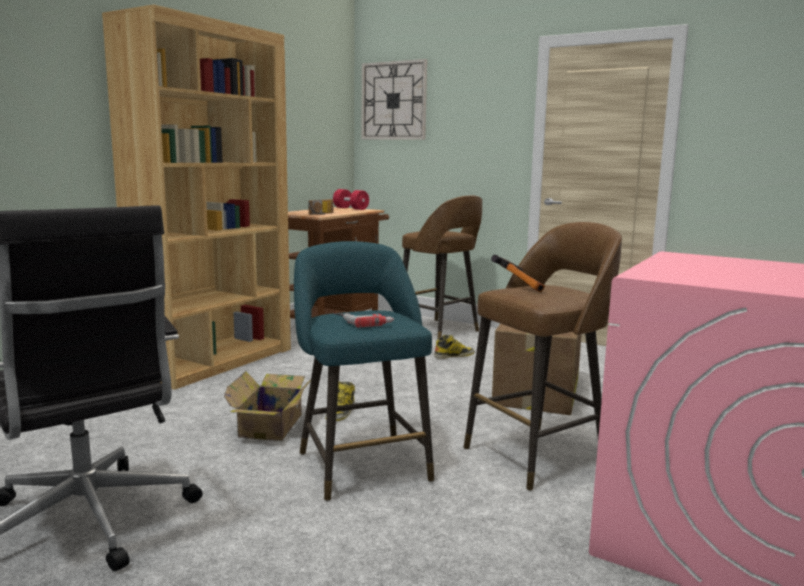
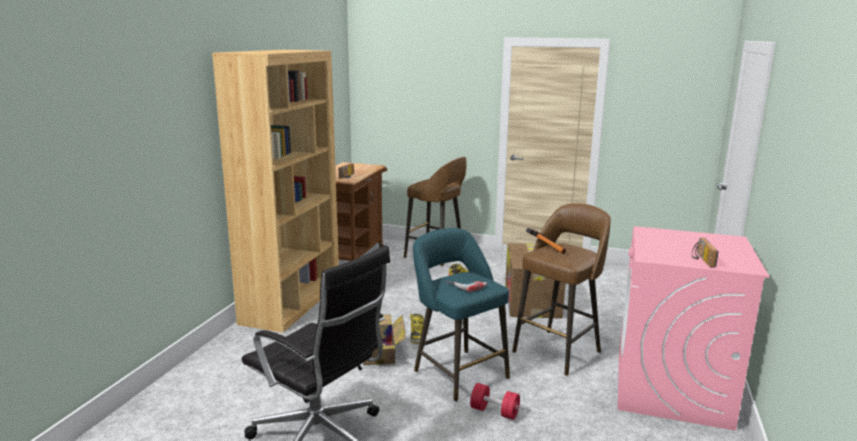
camera: 15 degrees left, 5 degrees up
(351, 208) = (358, 165): red dumbbell -> red dumbbell (494, 411)
(394, 101) = (385, 77): wall clock -> none
(746, 282) = (701, 259): none -> radio

